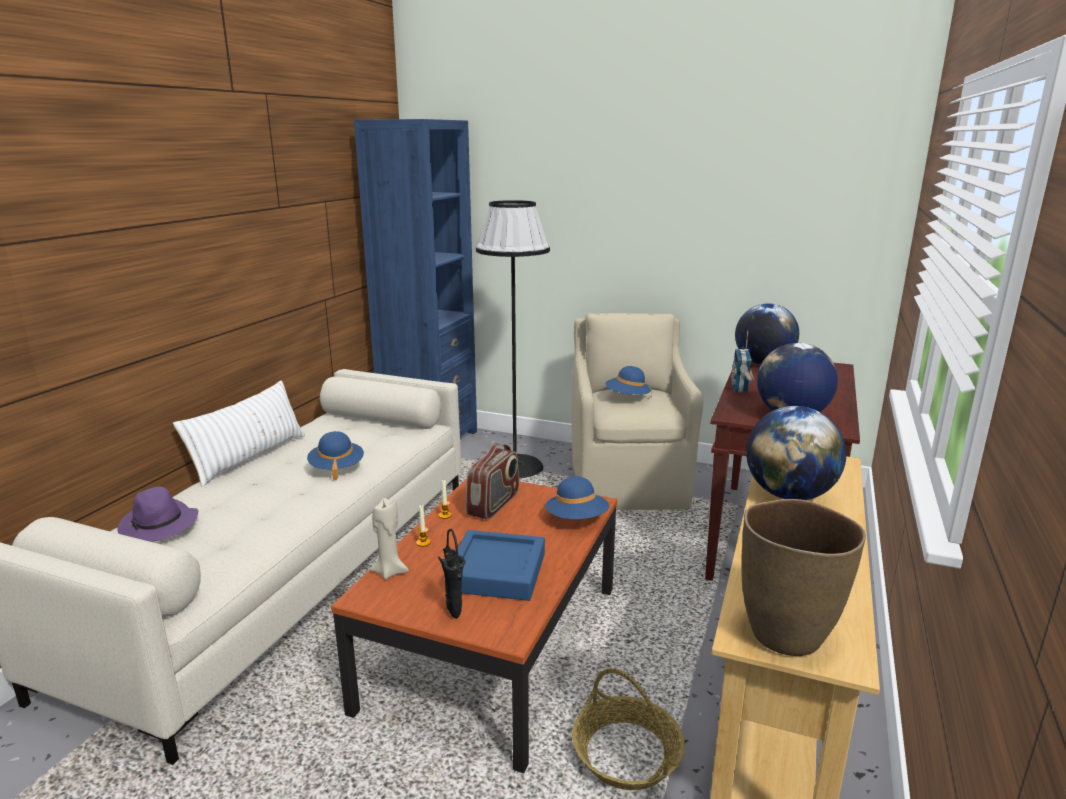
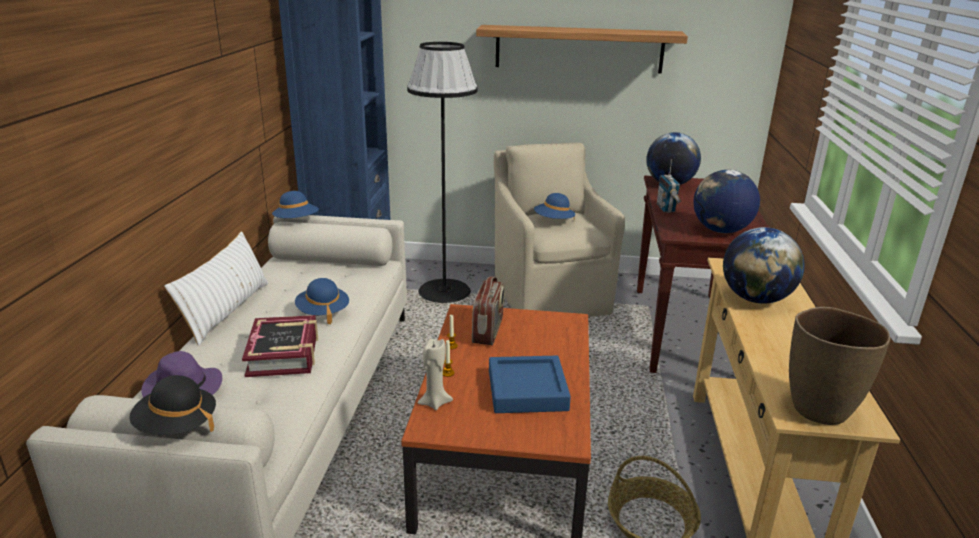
camera: 15 degrees left, 5 degrees up
(94, 554) = (176, 426): none -> black hat
(273, 503) = (284, 353): none -> book
(453, 614) = (512, 432): black vase -> none
(577, 519) = (566, 336): blue hat -> blue hat (296, 222)
(672, 211) = (579, 49): none -> shelf

